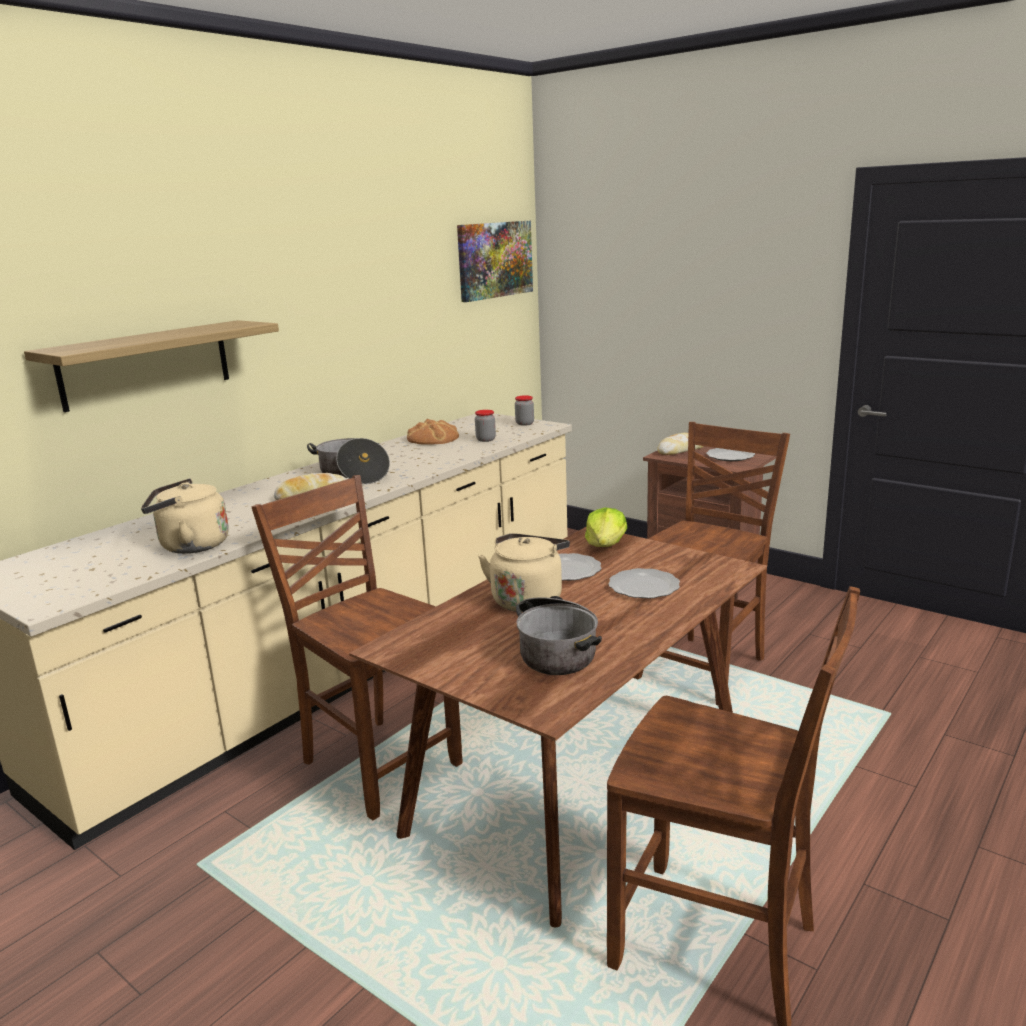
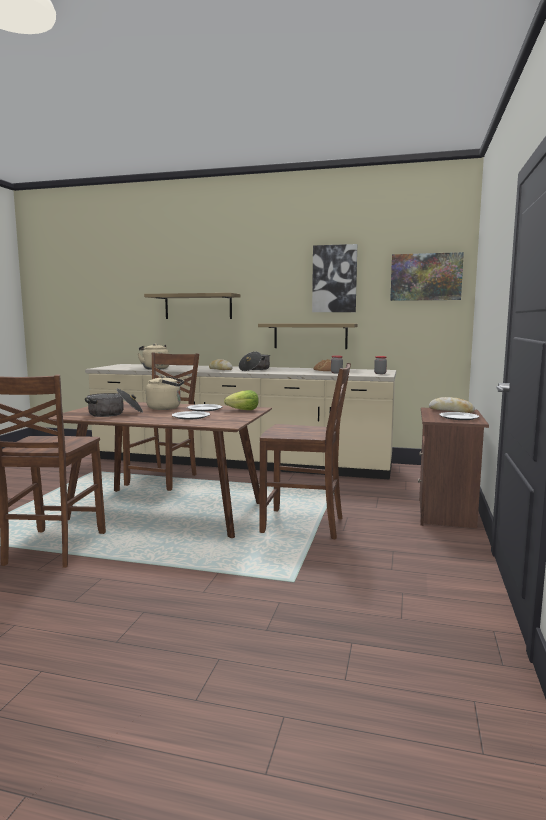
camera: 65 degrees right, 10 degrees down
(368, 384) = (310, 336): none -> shelf
(390, 272) = (334, 279): none -> picture

